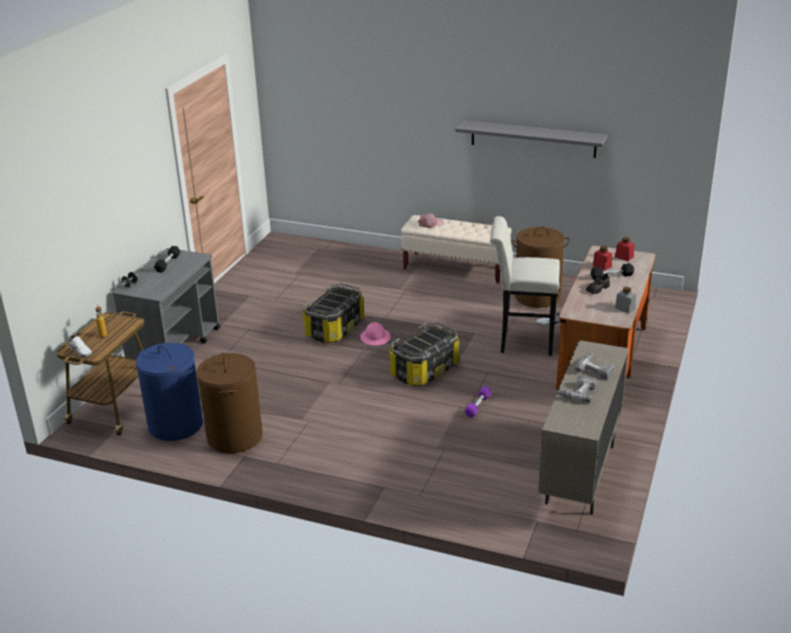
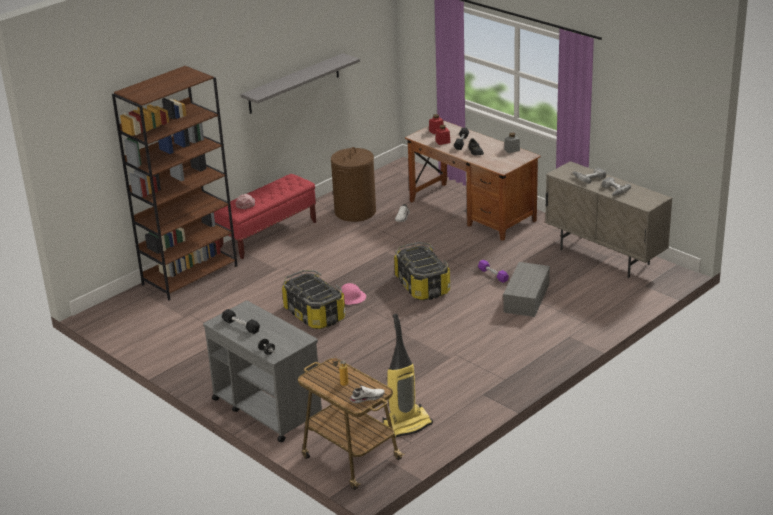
camera: 65 degrees left, 0 degrees up
(176, 425) = (407, 424): blue laundry basket -> vacuum cleaner
(234, 436) = (450, 395): brown laundry basket -> none
(361, 255) = (190, 275): none -> brown bookcase
(445, 440) = (527, 298): none -> grey storage box
(456, 268) = (268, 235): beige bench -> red bench
(521, 341) = (416, 235): white stool -> none

